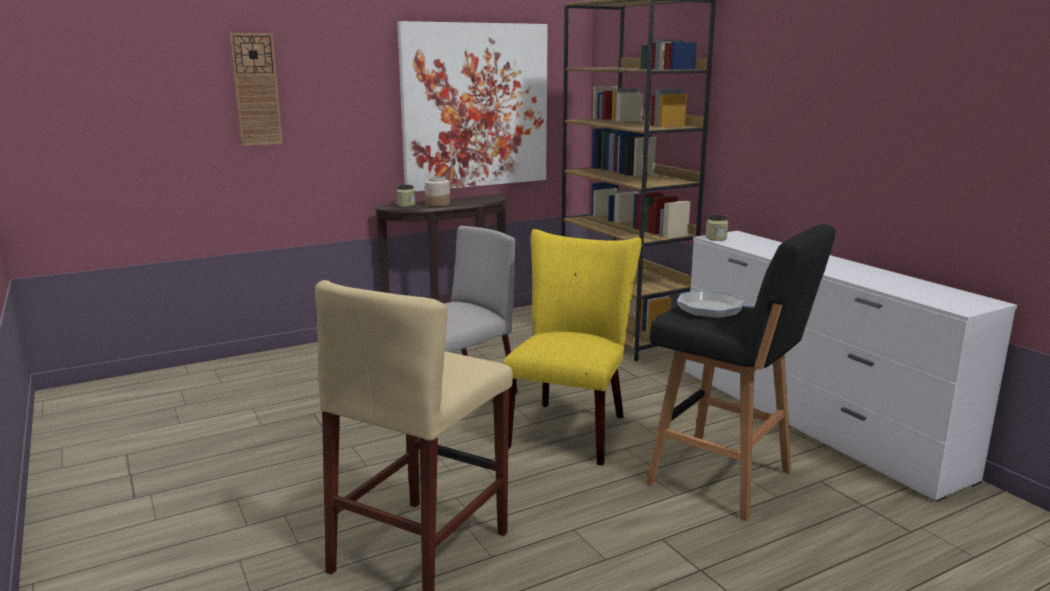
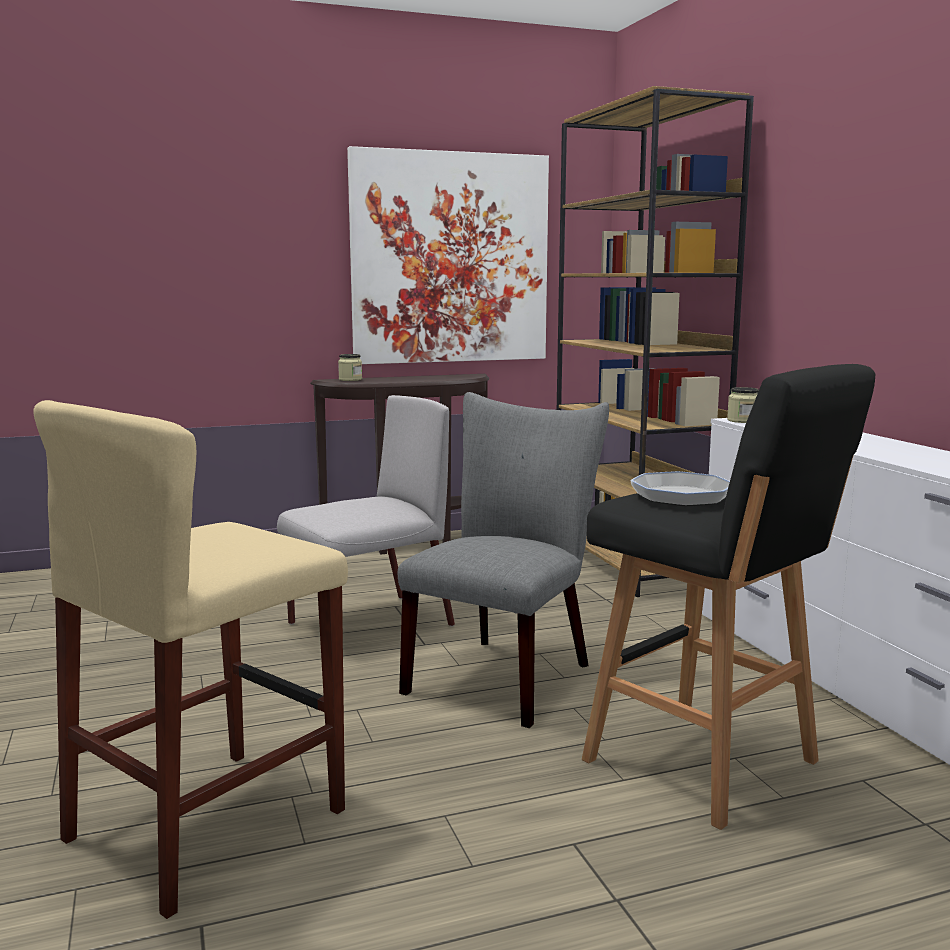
camera: 10 degrees right, 5 degrees down
(256, 90) = (163, 227): wall clock -> none
(438, 204) = (391, 380): jar -> none
(570, 428) = (506, 674): yellow chair -> grey chair

